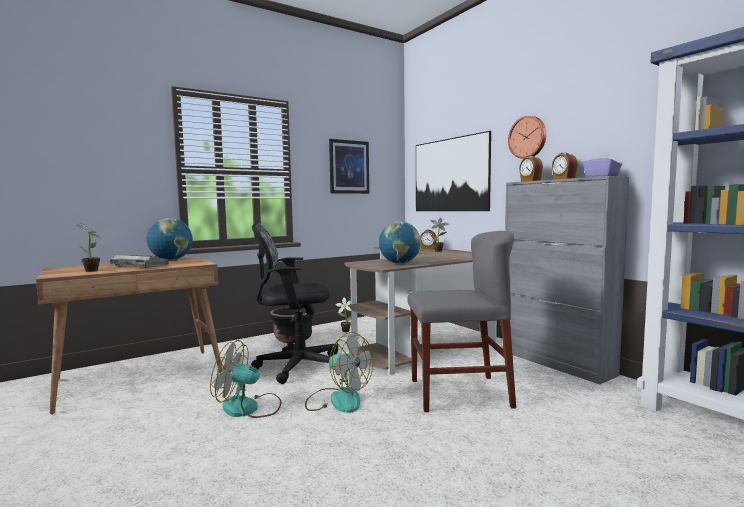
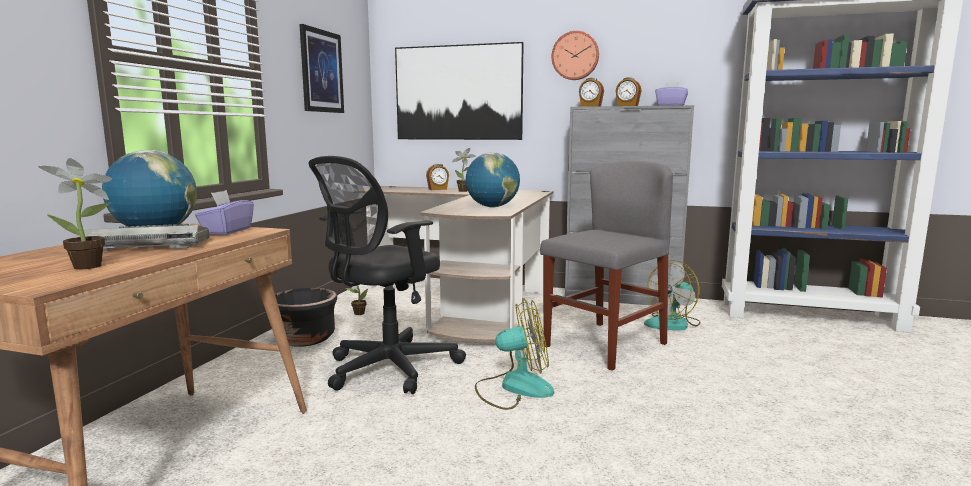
camera: 40 degrees left, 5 degrees up
(191, 262) = (227, 231): none -> purple tissue box
(249, 408) = (434, 433): fan -> fan (673, 323)

